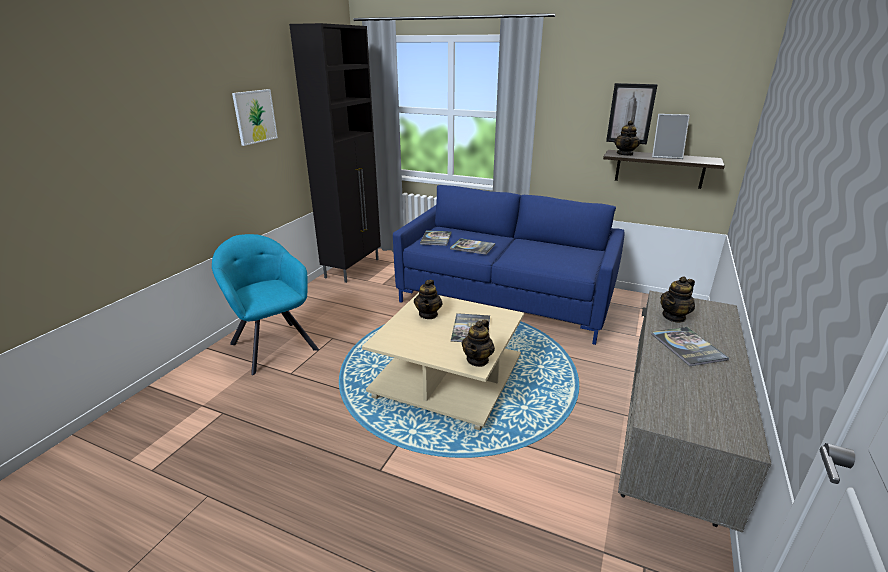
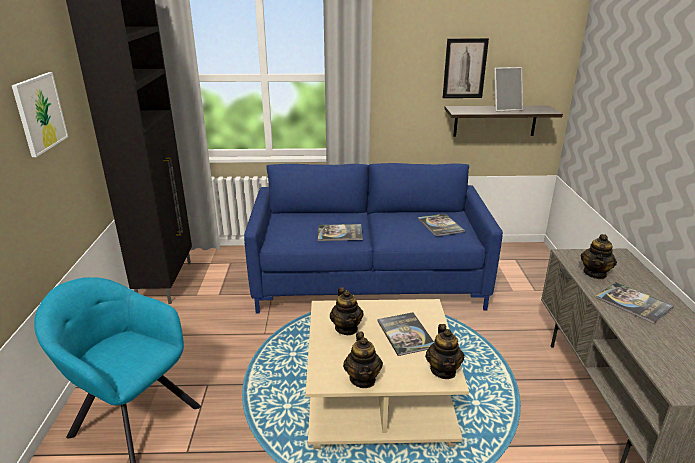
camera: 25 degrees left, 0 degrees up
(436, 238) = (290, 230): book -> book (440, 225)
(625, 154) = (468, 110): teapot -> teapot (363, 379)

